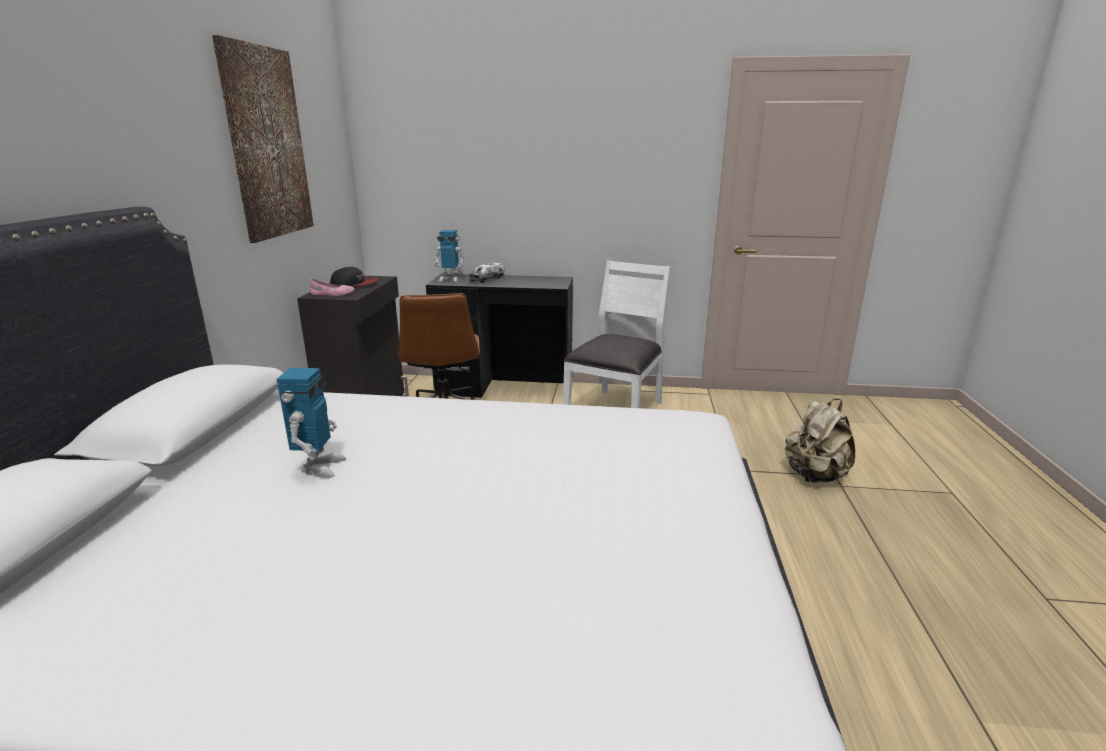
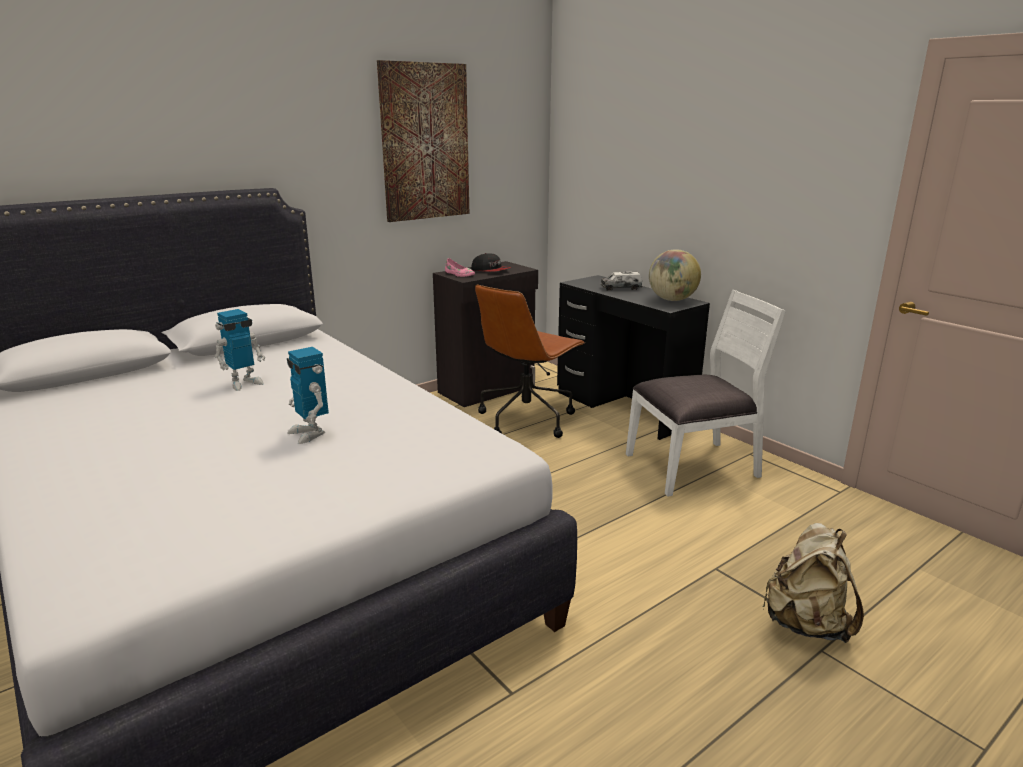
camera: 45 degrees right, 0 degrees up
(450, 279) = (590, 282): toy robot -> toy robot (310, 433)
(545, 280) = (672, 300): none -> globe

